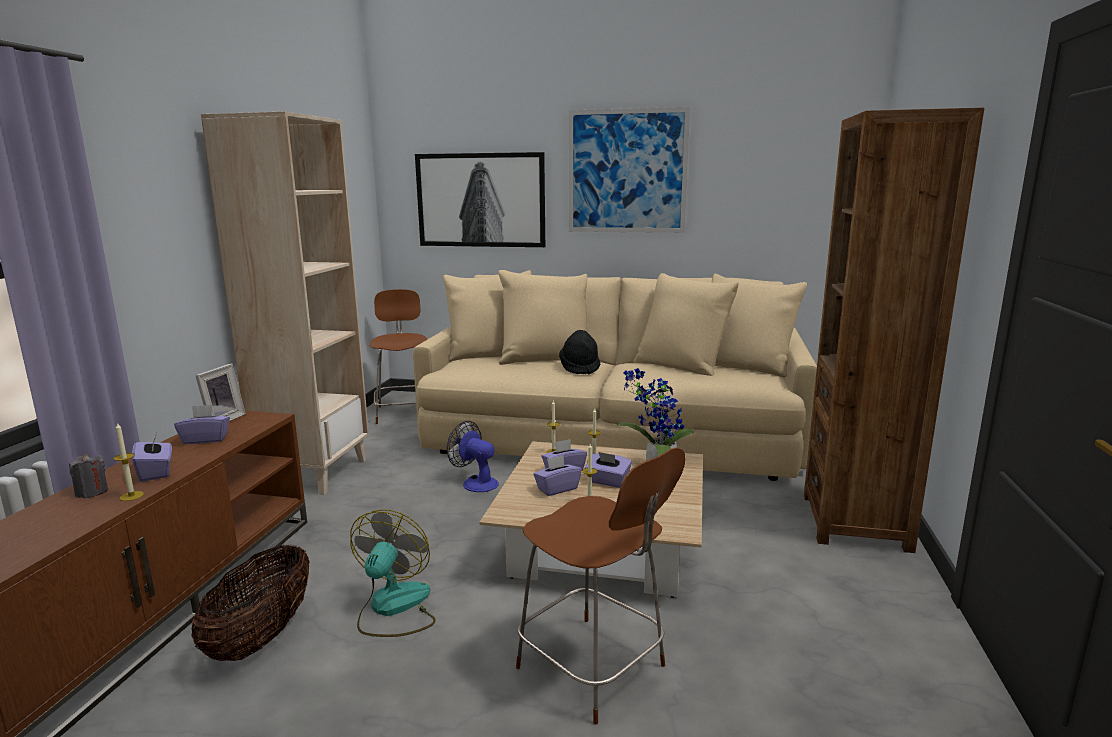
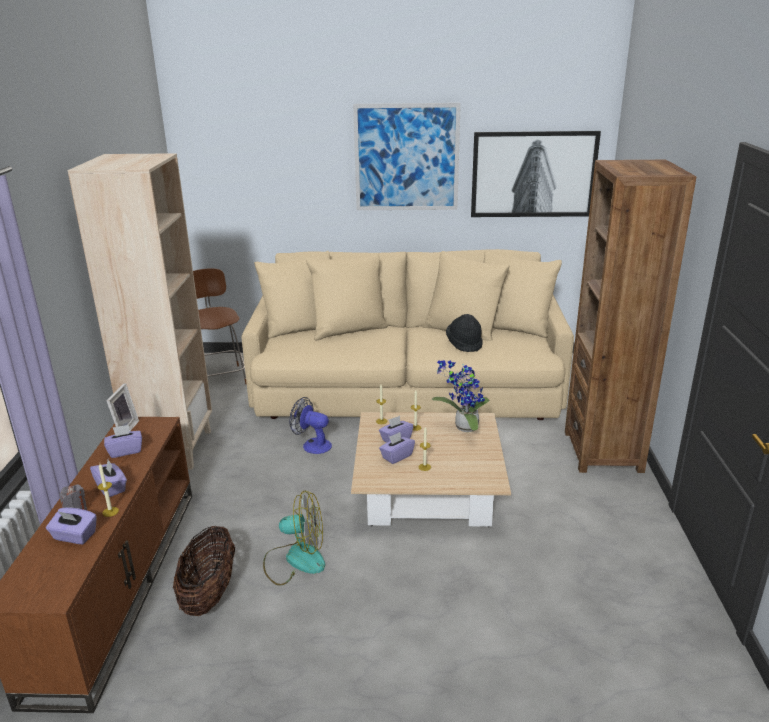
camera: 10 degrees left, 10 degrees up
(393, 608) = (295, 560): fan -> fan turned 90 degrees clockwise
(480, 200) = (274, 183): picture -> picture (533, 174)
(580, 368) = (383, 340): black hat -> black hat (464, 344)
(594, 669) = (450, 586): brown stool -> none
(607, 481) = (431, 446): purple tissue box -> purple tissue box (74, 536)

